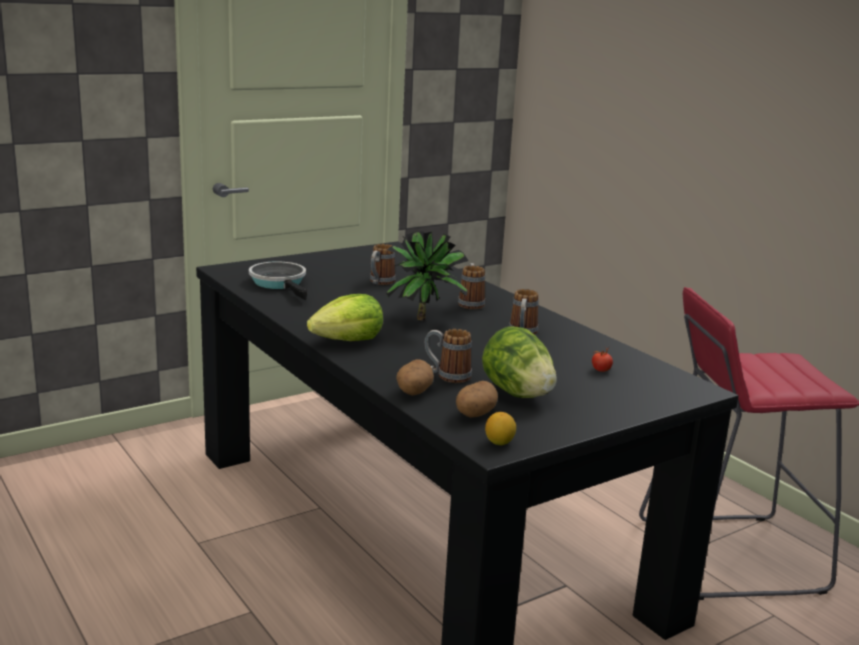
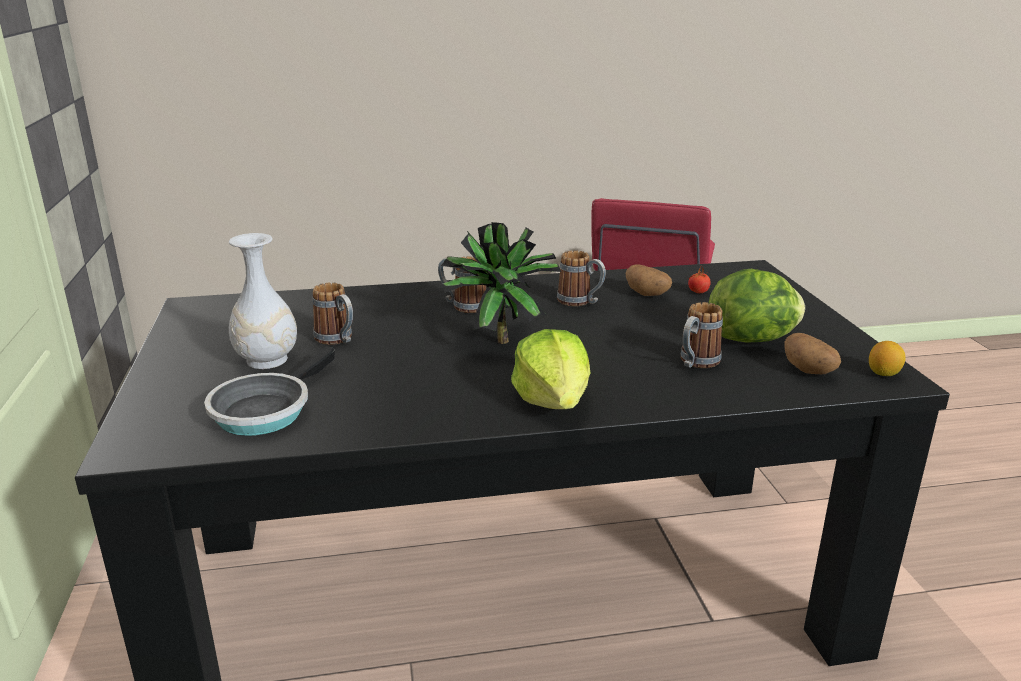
camera: 65 degrees left, 5 degrees up
(280, 283) = (265, 410): frying pan -> frying pan turned 60 degrees counterclockwise
(337, 273) = (266, 360): none -> white vase
(413, 392) = (742, 391): potato -> potato (647, 294)

